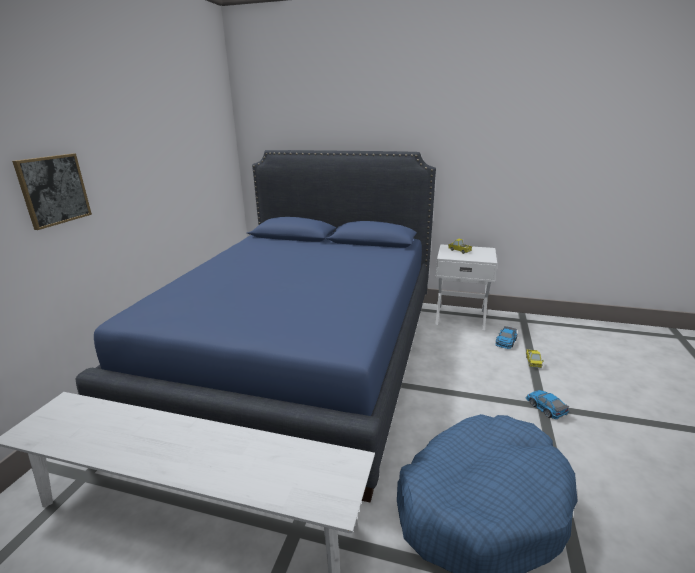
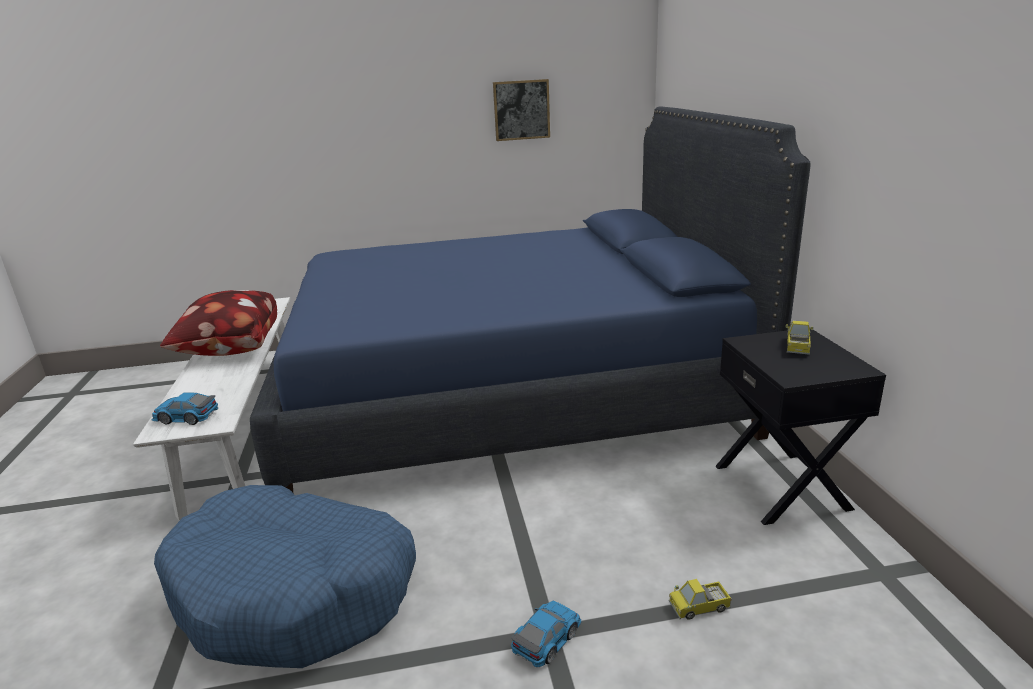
camera: 65 degrees right, 0 degrees up
(53, 190) = (338, 128): picture -> picture (521, 110)
(169, 446) = (229, 350): none -> pillow
(460, 316) = (783, 486): white nightstand -> black nightstand
(505, 342) = (744, 559): toy car -> toy car (186, 417)

